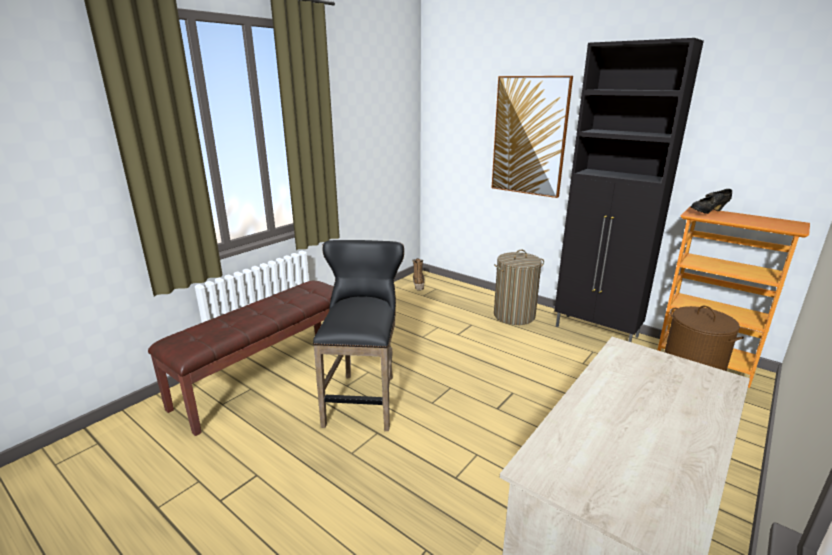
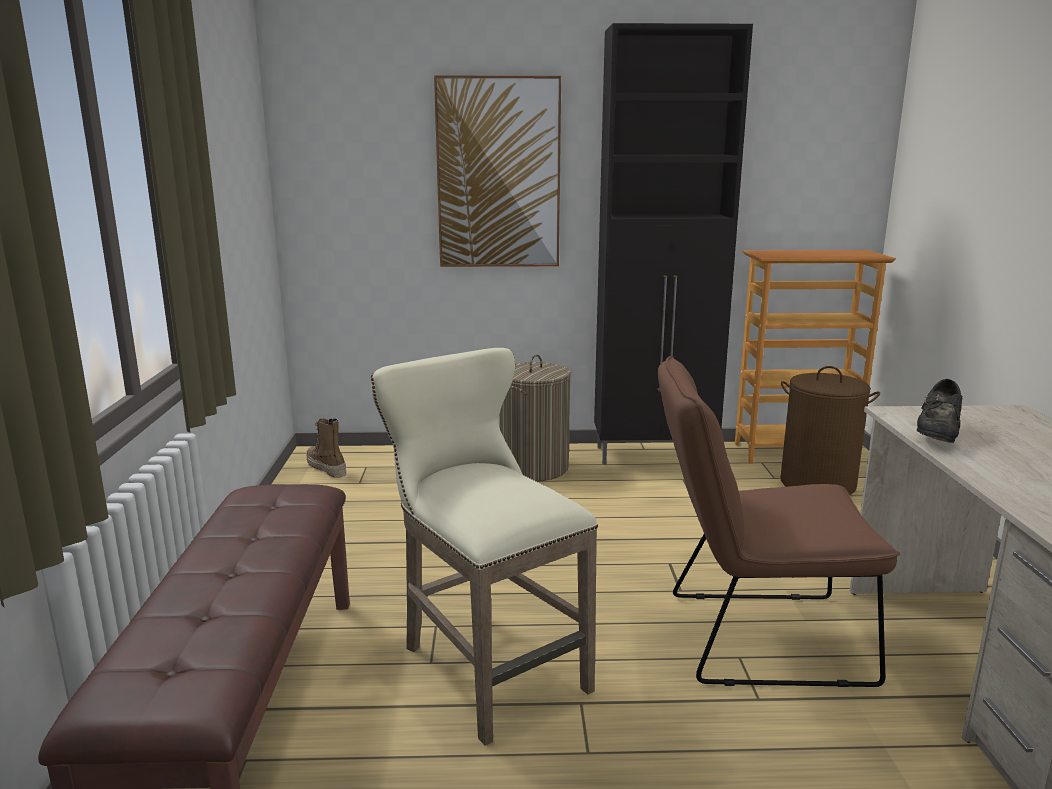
camera: 40 degrees left, 5 degrees down
(364, 397) = (485, 665): black stool -> beige stool
(498, 449) = (752, 637): none -> brown chair
(708, 212) = (775, 253): black shoe -> black shoe (937, 436)

